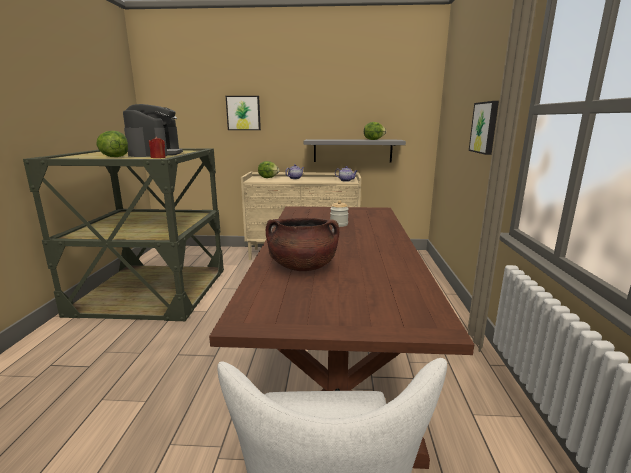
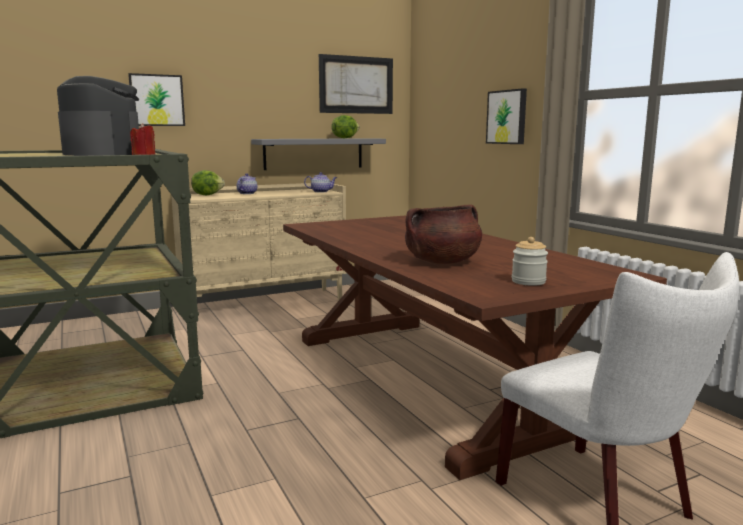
camera: 30 degrees left, 5 degrees down
(115, 157) = (79, 154): lettuce -> none
(339, 224) = (391, 232): jar -> jar (528, 281)
(391, 97) = (356, 85): none -> picture

